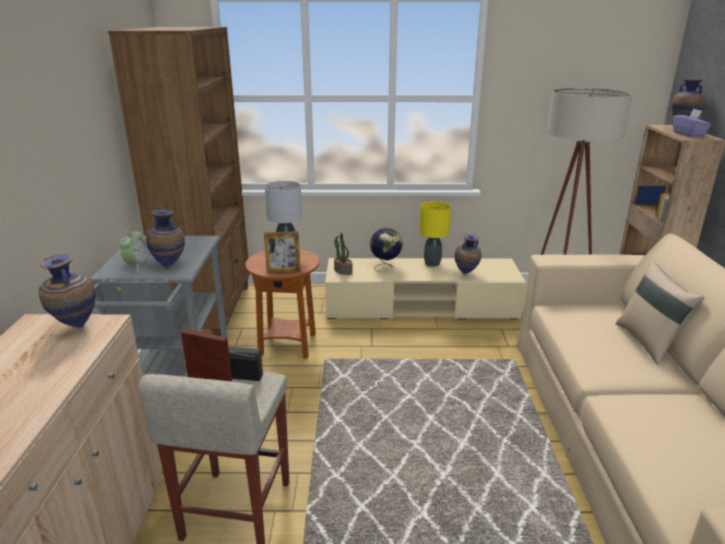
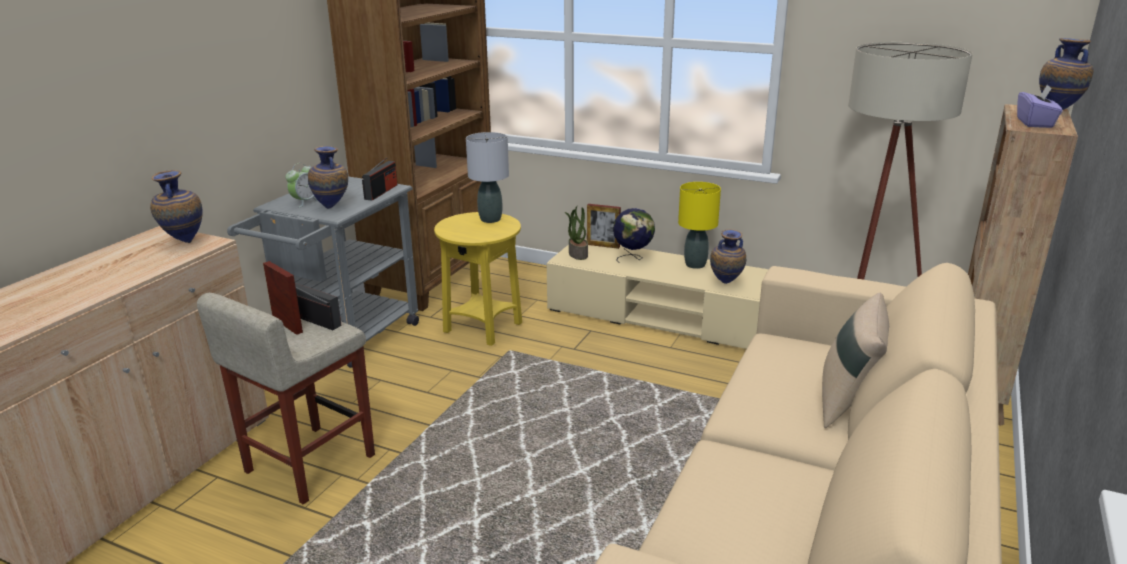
camera: 25 degrees right, 0 degrees up
(199, 245) = (381, 192): none -> radio
(283, 272) = (467, 237): picture frame -> picture frame (603, 245)
(288, 345) = (483, 328): brown side table -> yellow side table

